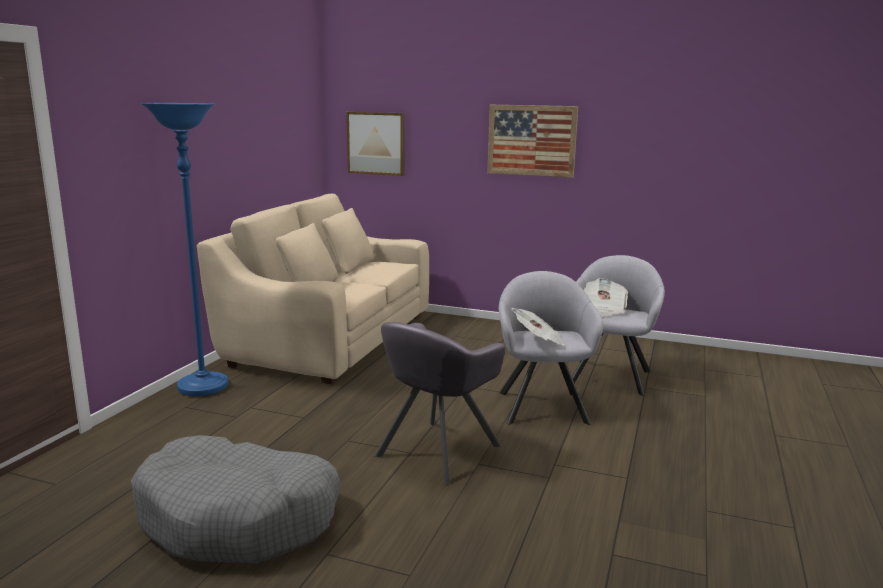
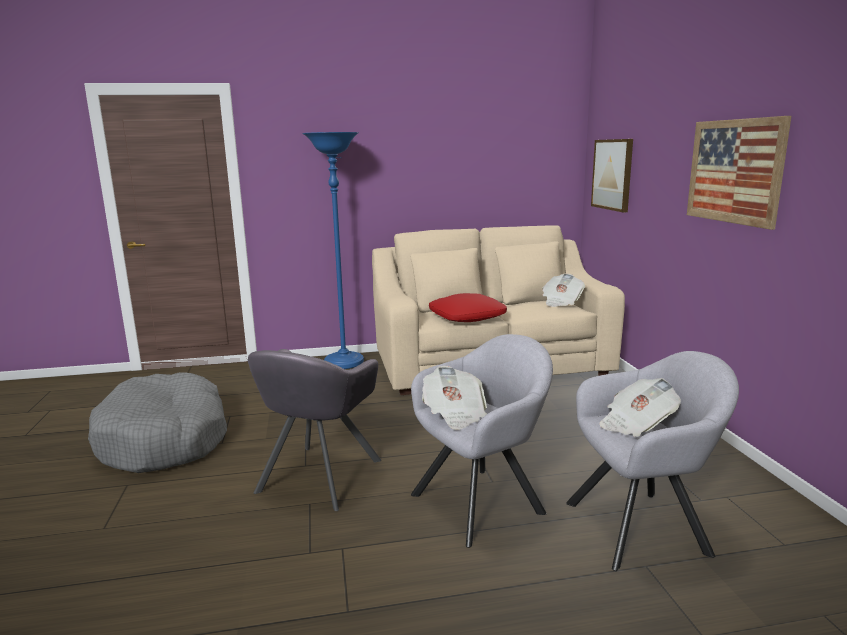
camera: 60 degrees right, 0 degrees up
(352, 289) = (467, 317): none -> red pillow
(385, 261) = (561, 302): none -> newspaper
(437, 451) = (318, 476): grey armchair -> grey armchair turned 75 degrees counterclockwise

